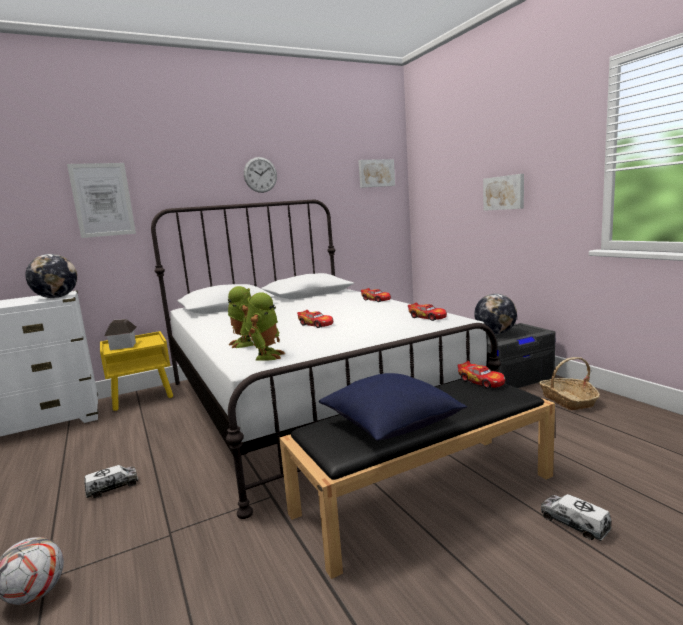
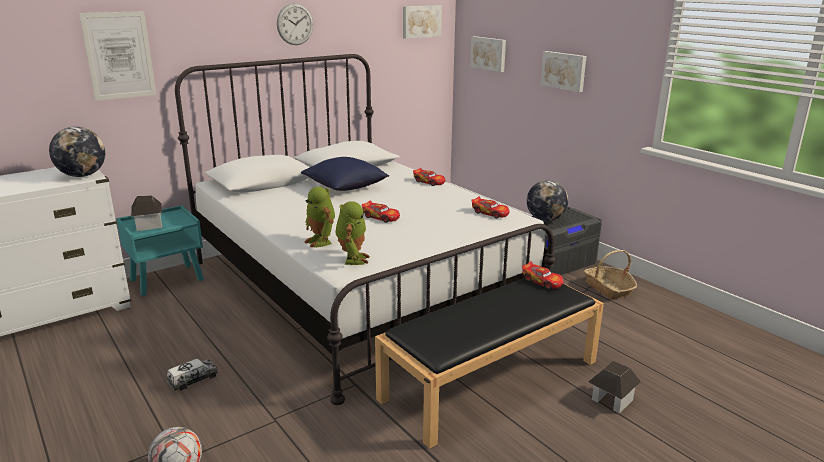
camera: 10 degrees left, 10 degrees up
(143, 397) = (168, 280): yellow nightstand -> turquoise nightstand
(391, 426) = (474, 326): blue pillow -> blue pillow (345, 187)
(437, 194) = (489, 53): none -> picture
(574, 524) = (611, 400): toy truck -> toy house

